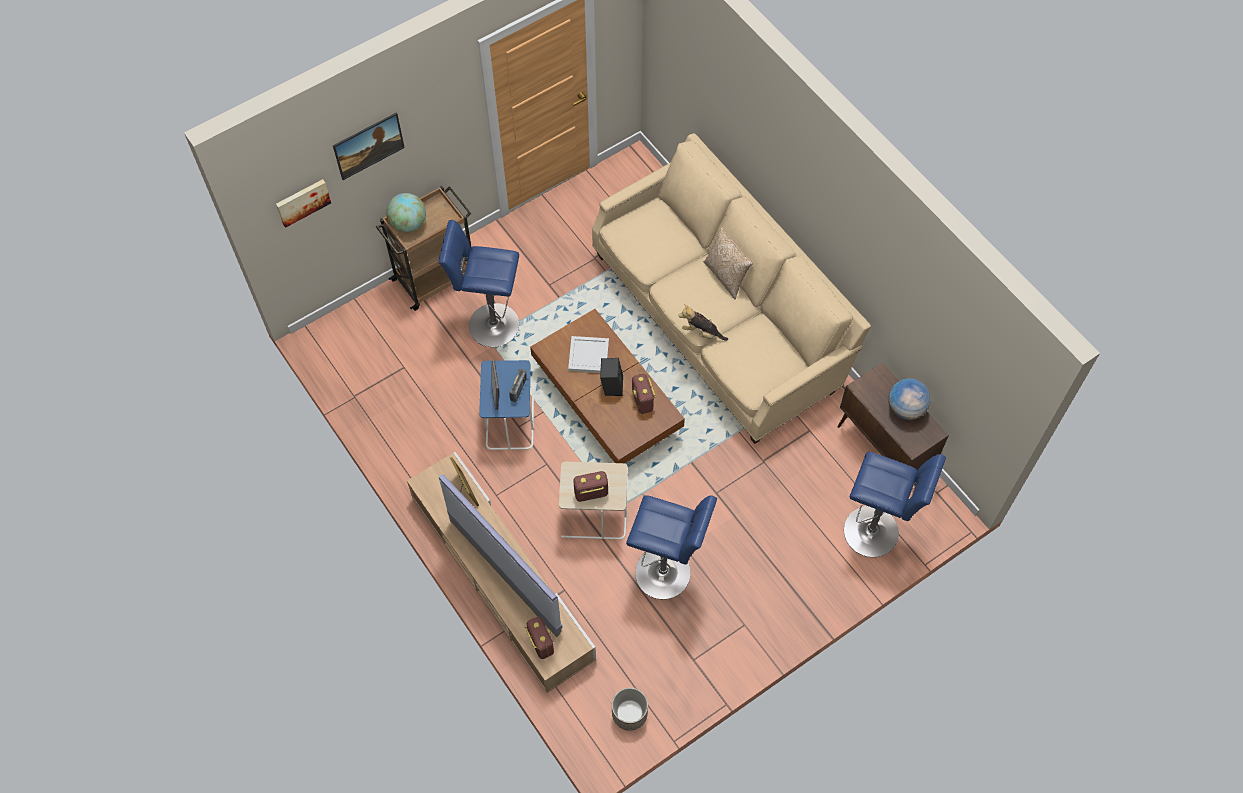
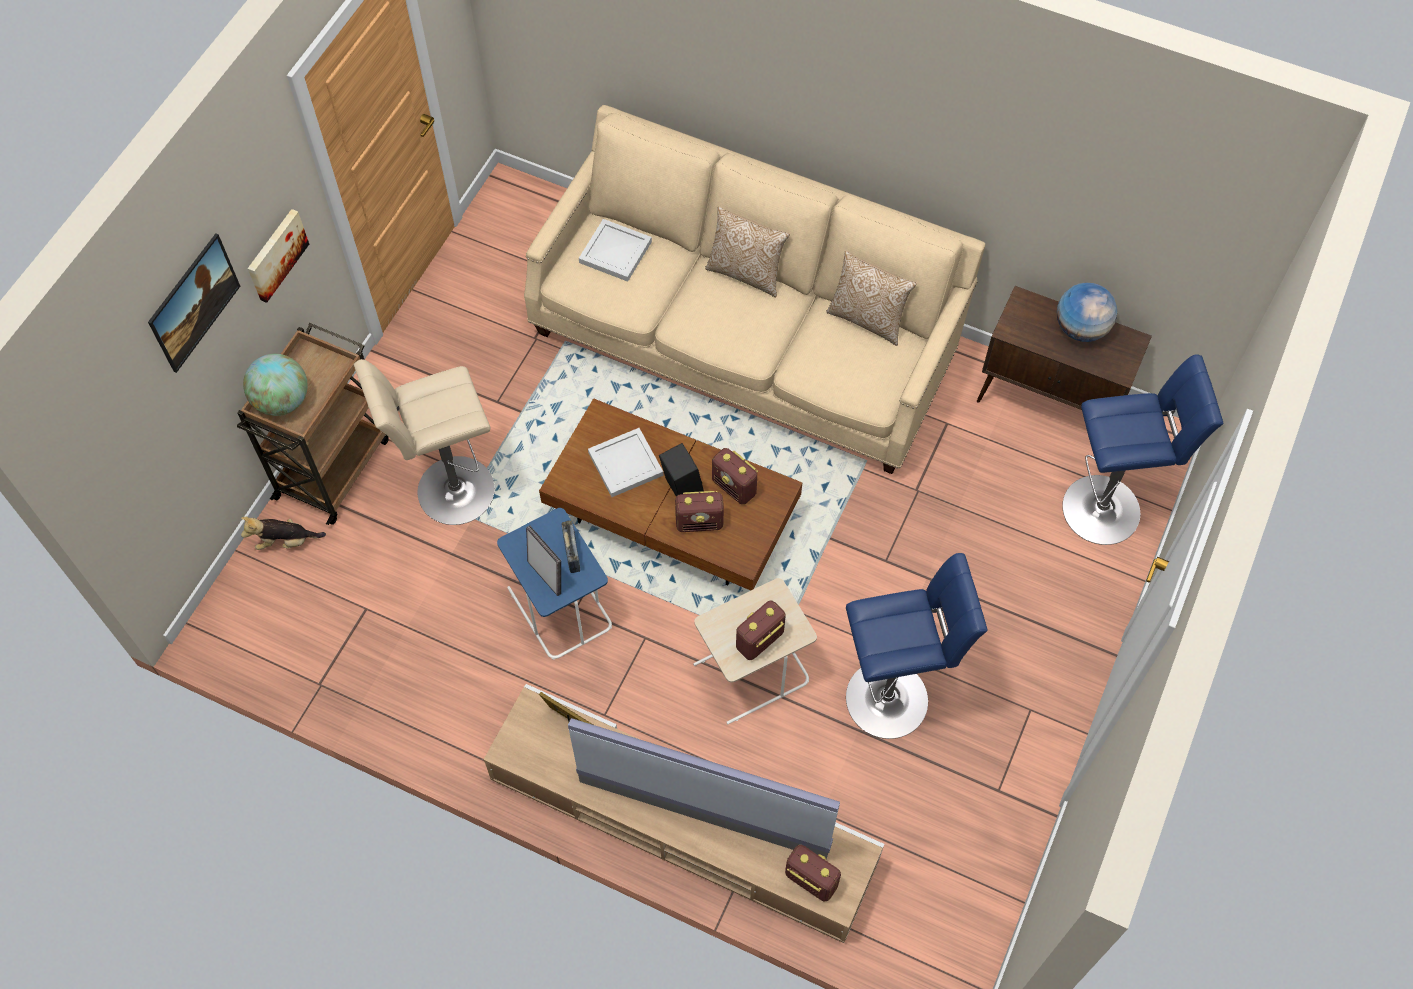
camera: 30 degrees left, 0 degrees up
(302, 201) = (132, 431): picture -> picture (275, 254)
(489, 324) = (450, 492): blue stool -> beige stool
(609, 411) = (700, 522): none -> radio
(629, 714) = (965, 908): planter -> none
(656, 226) = (615, 251): none -> white tray
(701, 332) = (762, 359): plush toy -> plush toy (286, 541)
(782, 339) = (867, 319): none -> pillow

